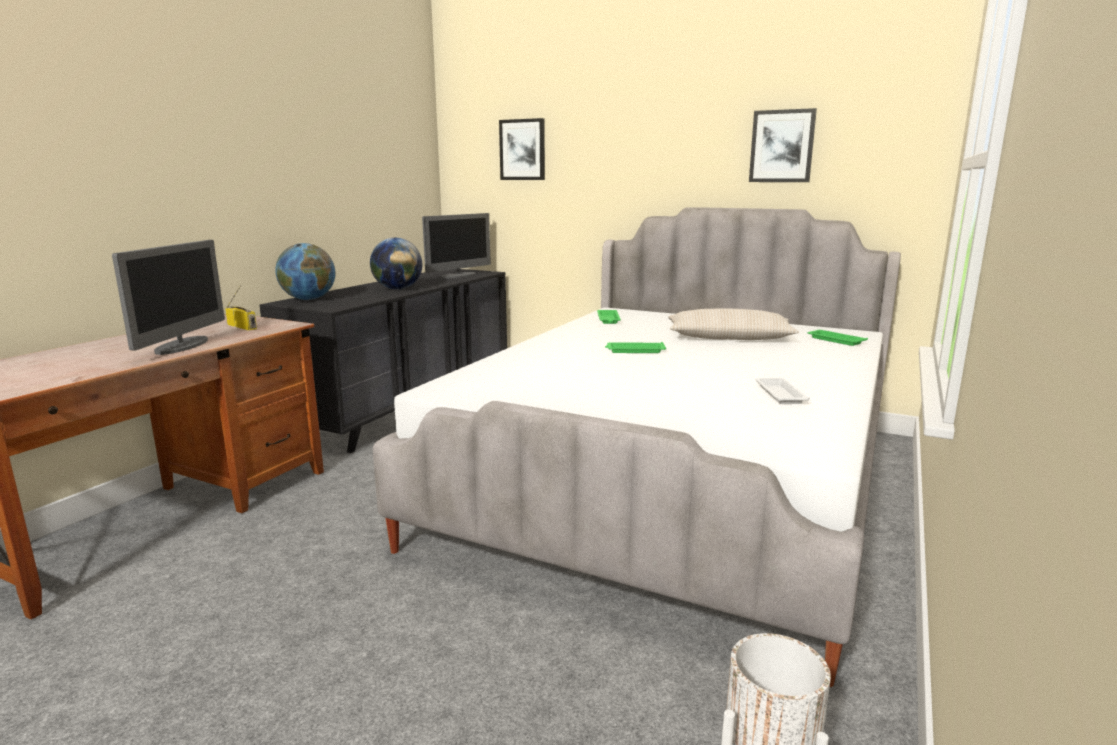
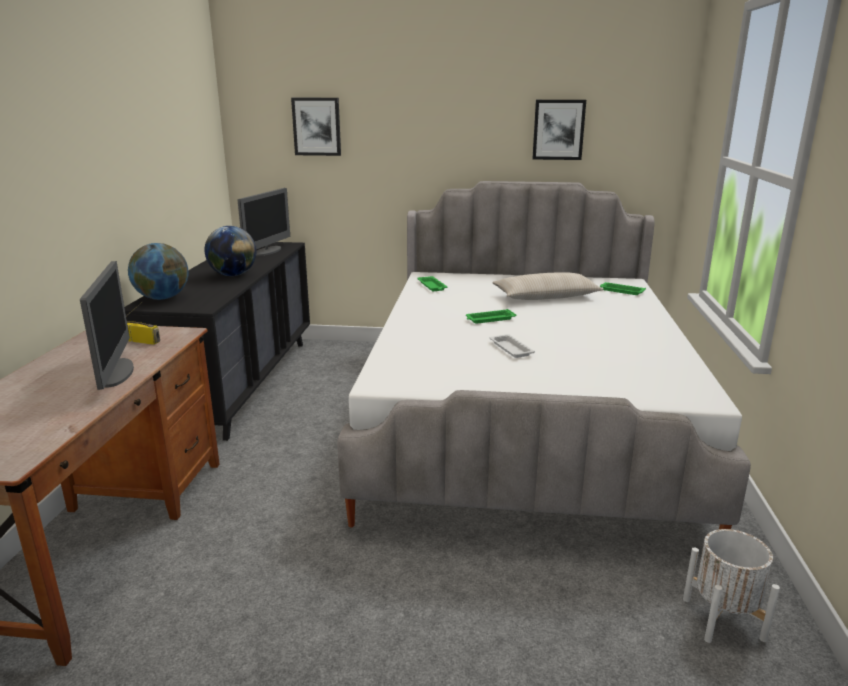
camera: 20 degrees left, 5 degrees up
(779, 394) = (633, 349): white tray -> white tray (510, 349)

